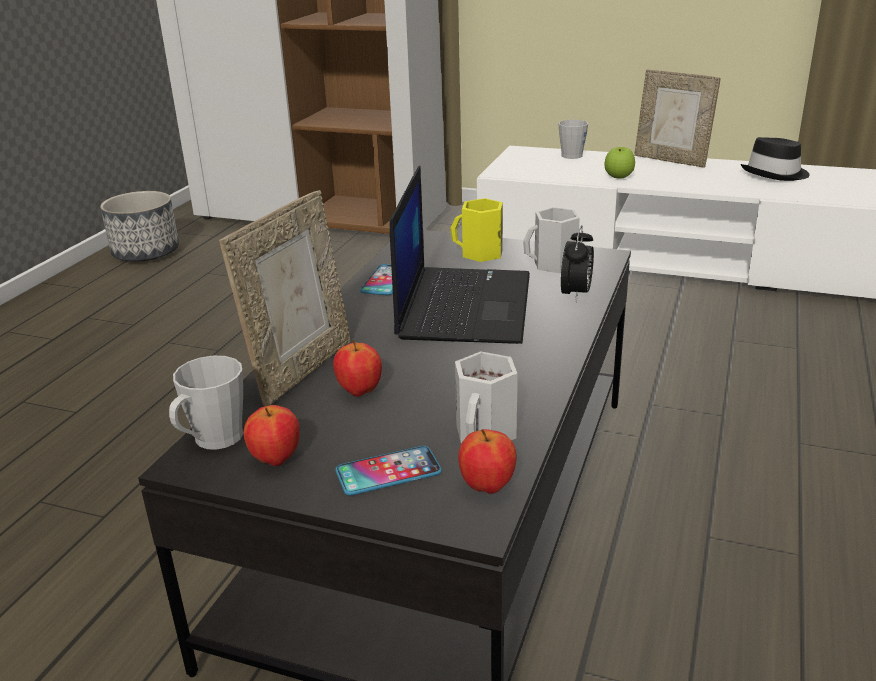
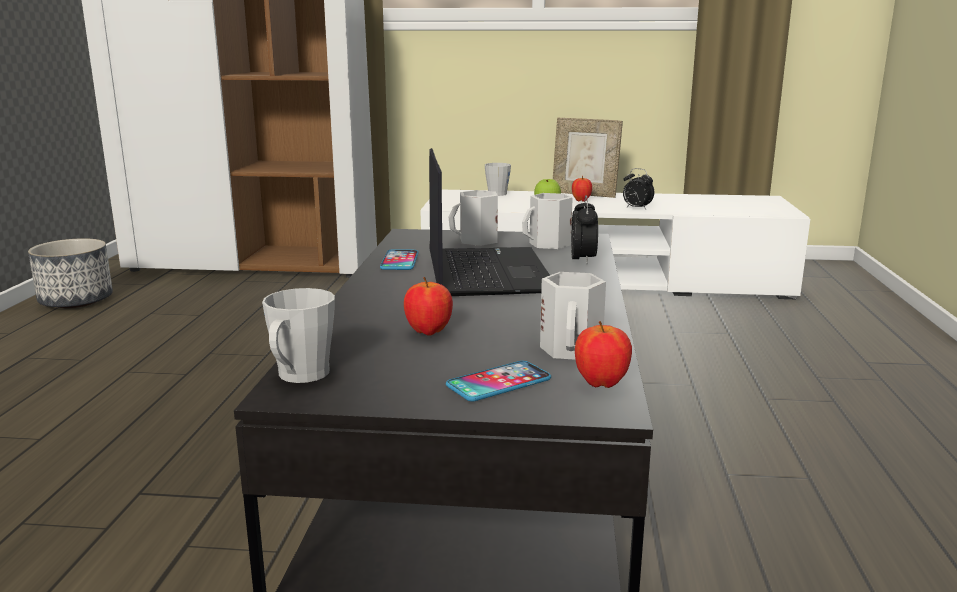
camera: 15 degrees left, 10 degrees down
(276, 459) = (377, 384): apple -> apple (581, 200)
(301, 369) = (358, 322): picture frame -> none
(480, 254) = (477, 240): yellow mug -> white mug
(720, 186) = (636, 208): none -> alarm clock
(776, 174) = (675, 200): black hat -> none

